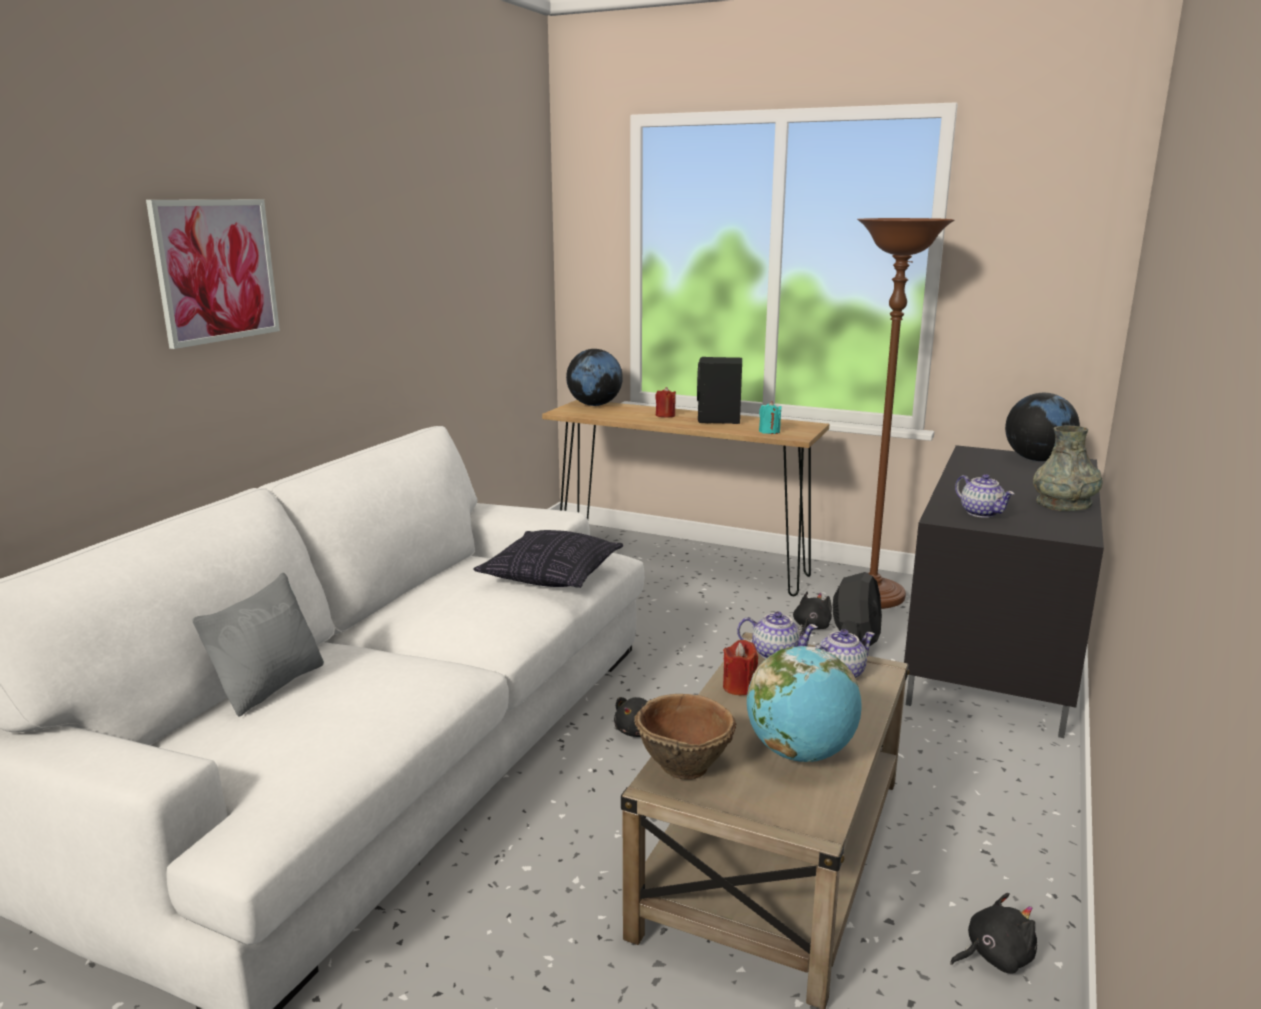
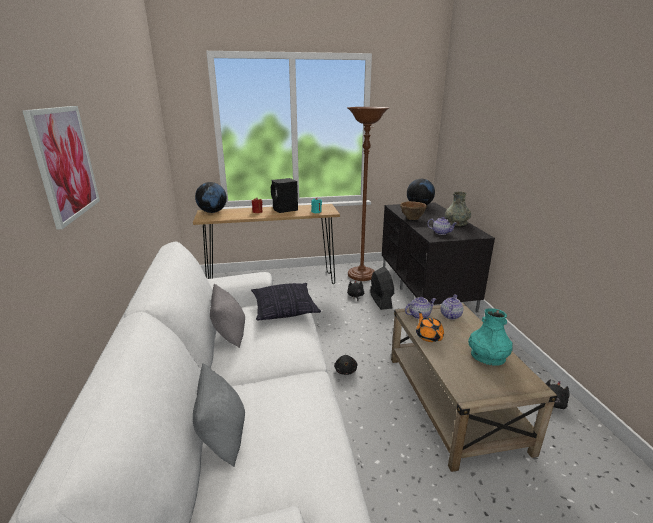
camera: 35 degrees left, 5 degrees up
(437, 584) = (230, 334): none -> grey pillow
(683, 765) = (461, 382): brown bowl -> brown bowl (412, 218)
(739, 687) = (428, 336): red candle -> orange teapot
(800, 753) = (488, 357): globe -> turquoise vase

